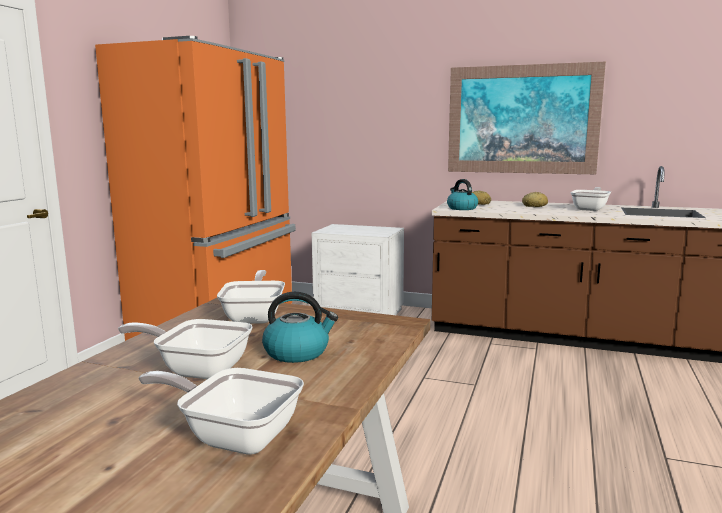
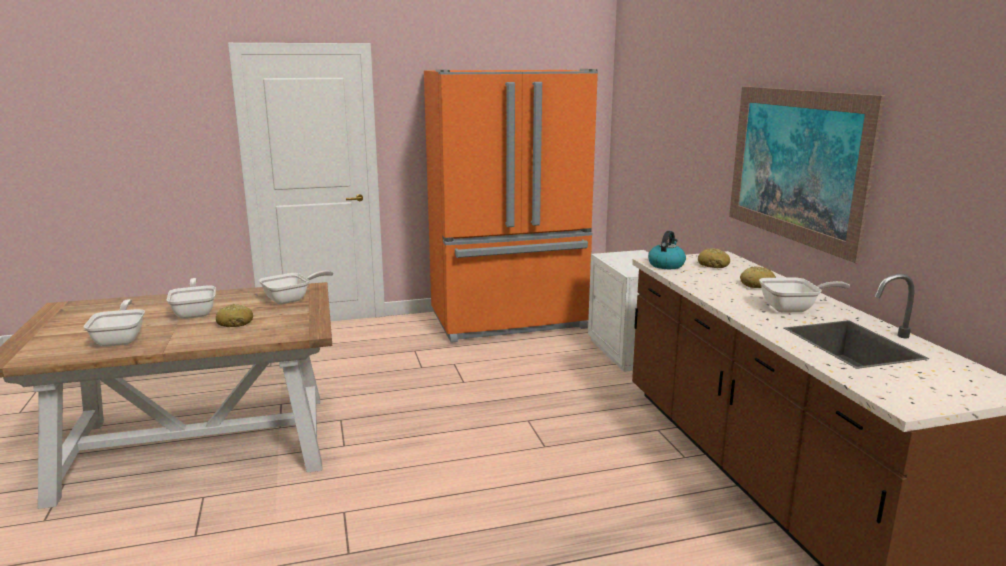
camera: 55 degrees right, 5 degrees up
(297, 352) = (235, 323): kettle -> bread

